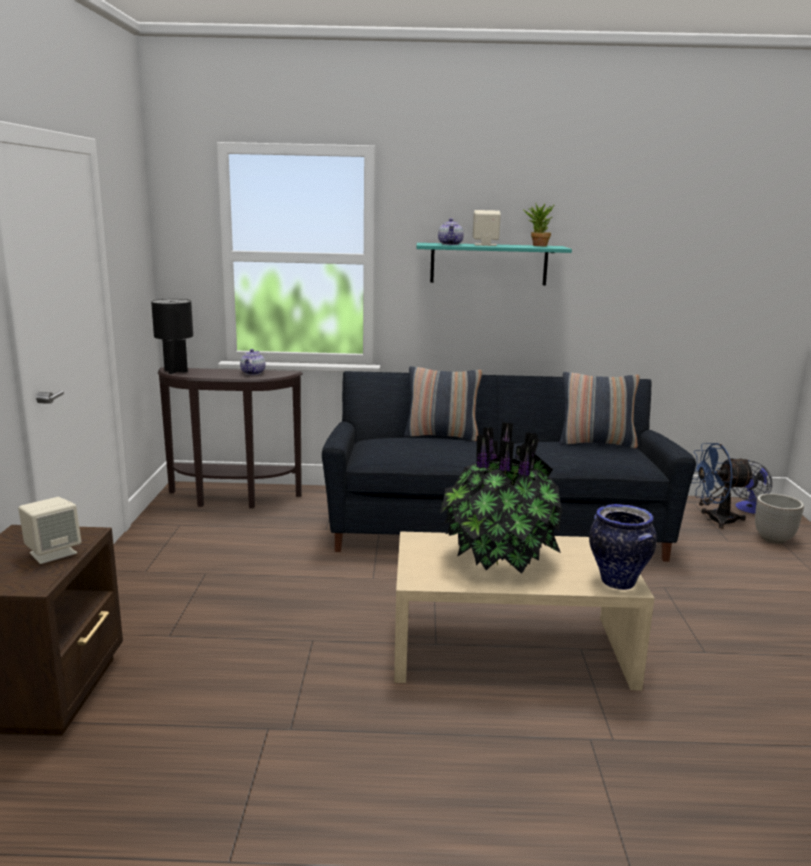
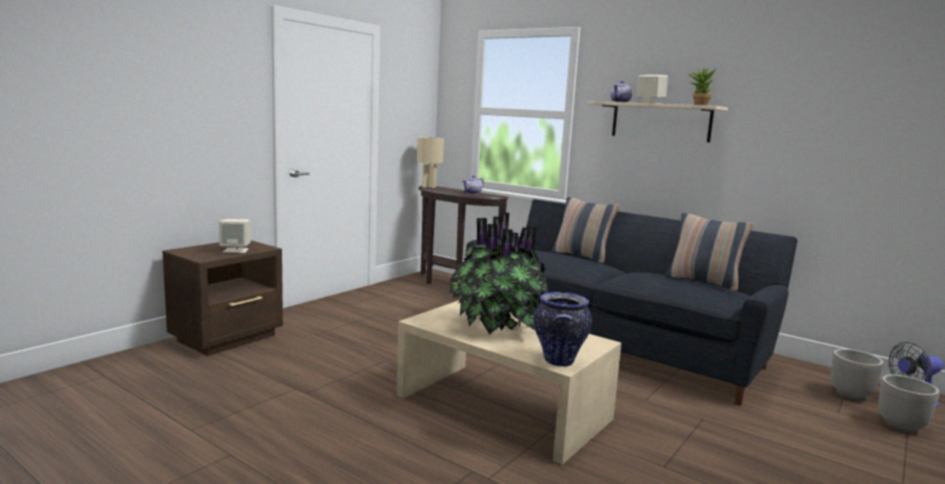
camera: 35 degrees right, 5 degrees down
(175, 371) = (429, 186): black table lamp -> beige table lamp
(488, 264) = (660, 121): turquoise shelf -> beige shelf
(714, 520) = (851, 395): blue fan -> planter

